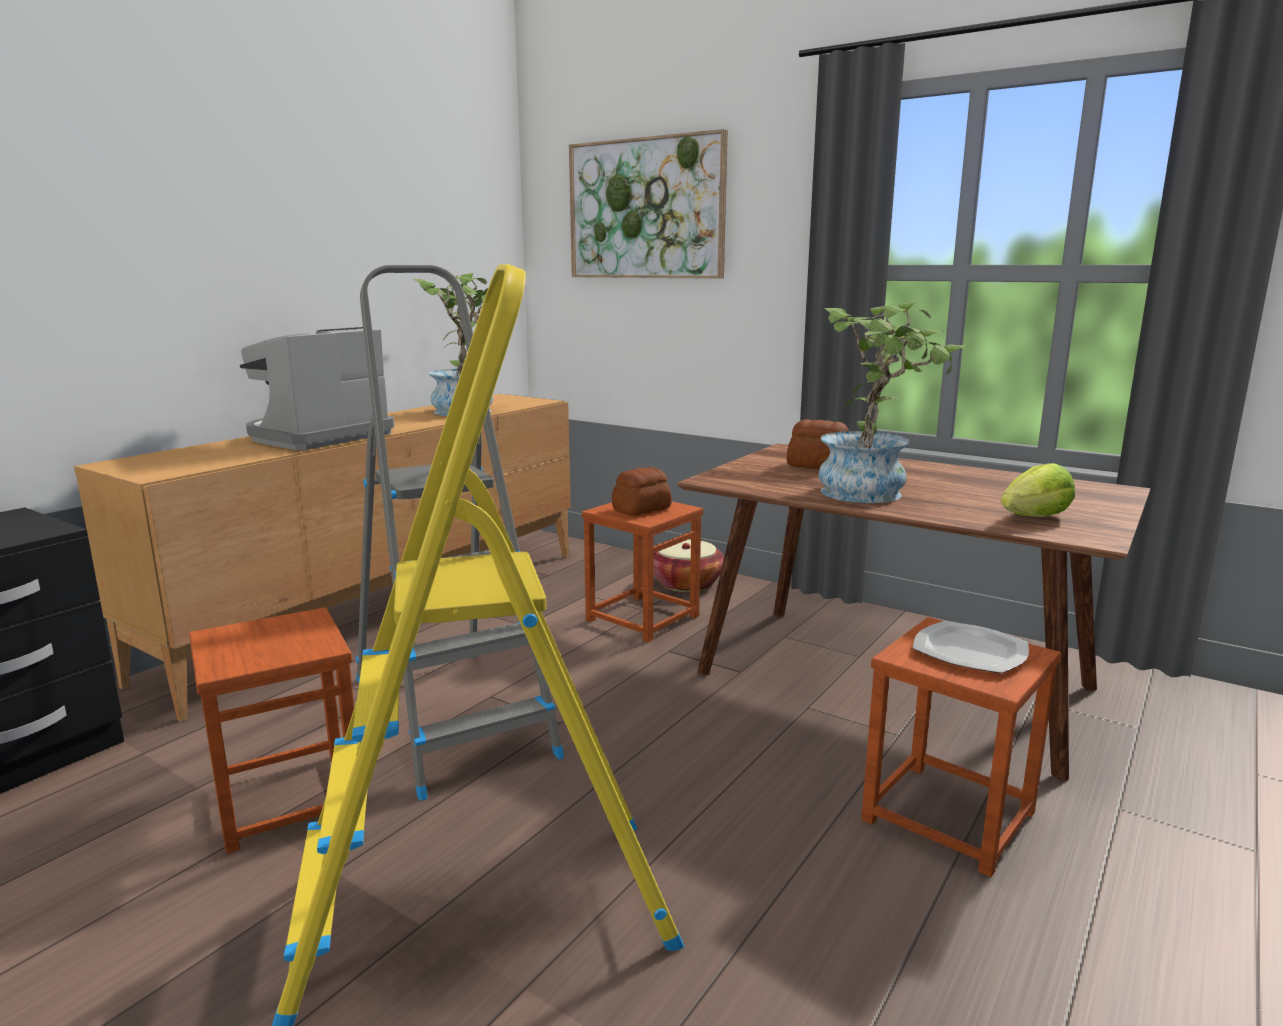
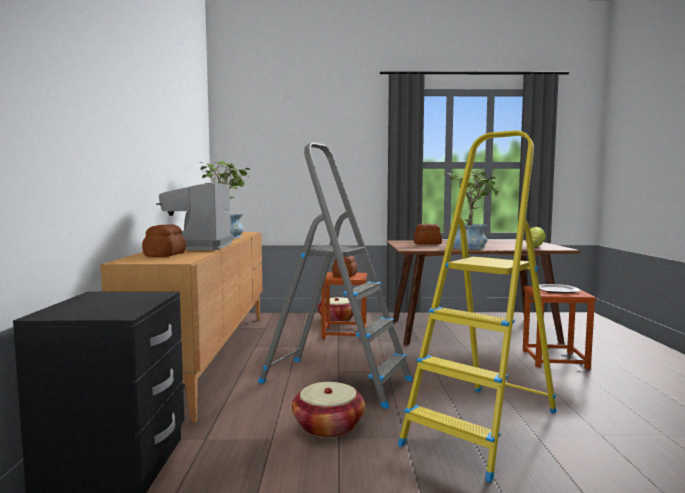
camera: 35 degrees left, 10 degrees down
(208, 454) = (165, 255): none -> bread
(289, 798) = (328, 426): brown stool -> basket
(646, 209) = (293, 134): picture -> none

